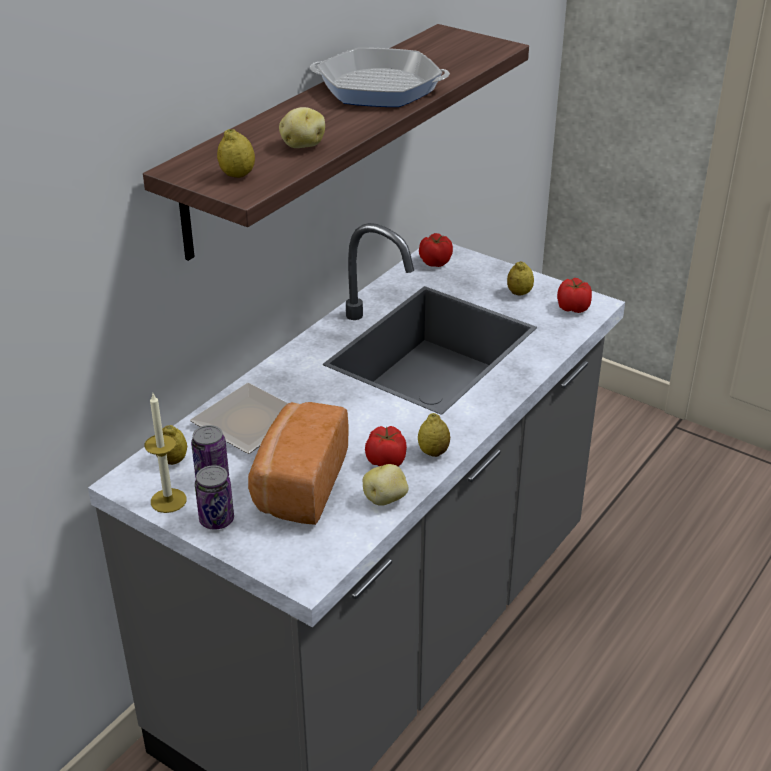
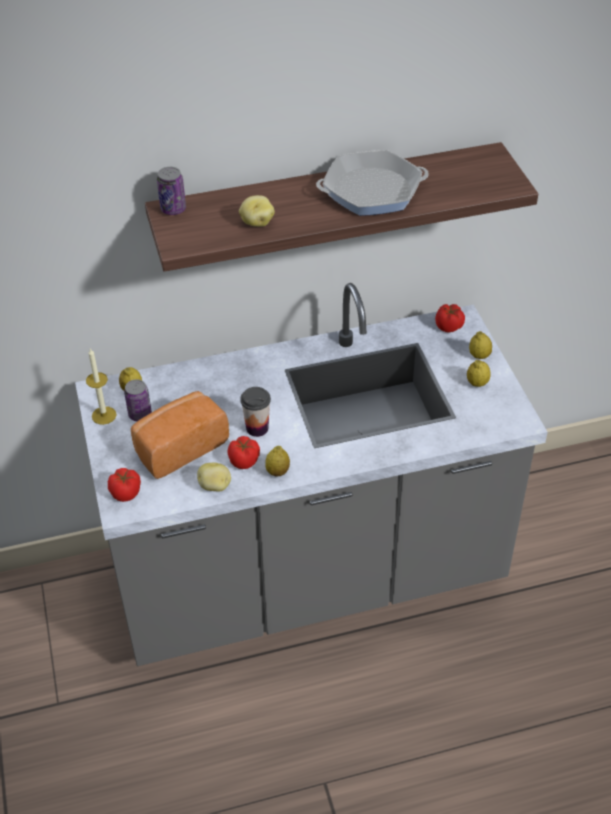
camera: 40 degrees right, 10 degrees up
(216, 520) = (114, 443): can -> can (173, 209)
(237, 175) = (190, 230): lemon -> lemon (479, 356)
(244, 423) = (195, 387): plate -> none
(361, 426) = (257, 428): none -> cup
(379, 87) = (372, 191): frying pan -> frying pan turned 120 degrees clockwise
(573, 307) = (501, 416): tomato -> tomato (126, 492)

